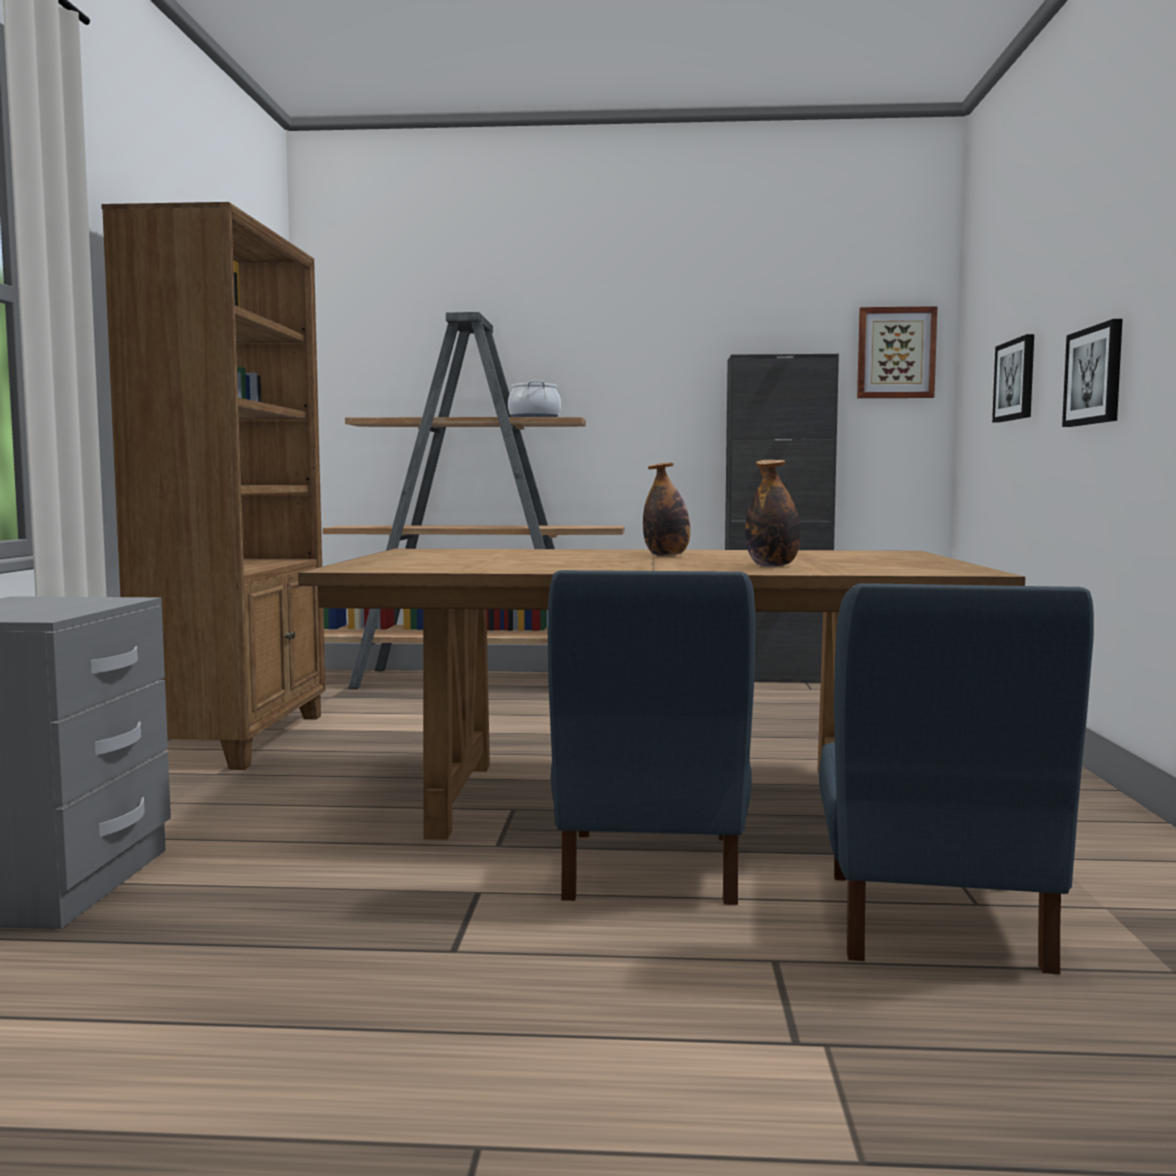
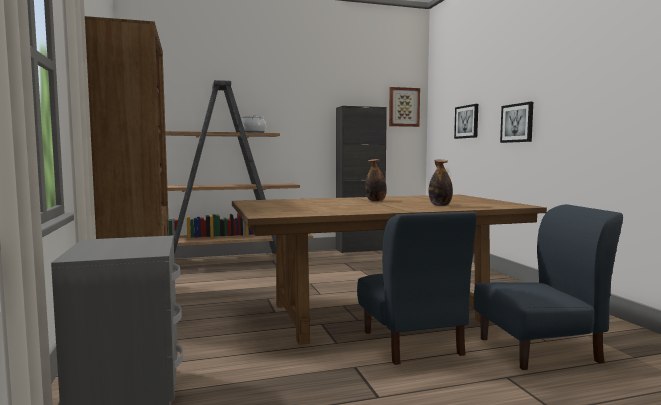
camera: 20 degrees left, 0 degrees up
(933, 920) = (540, 350): blue chair -> blue chair turned 90 degrees counterclockwise

